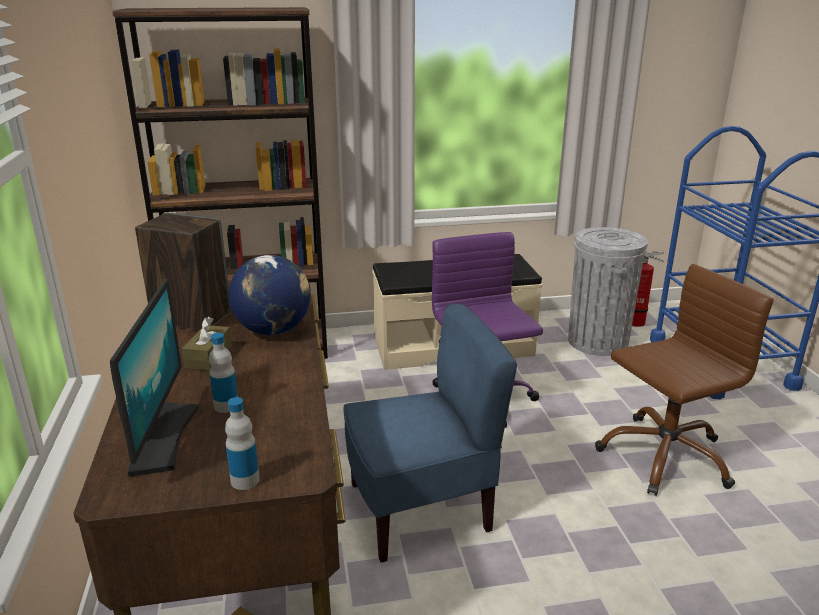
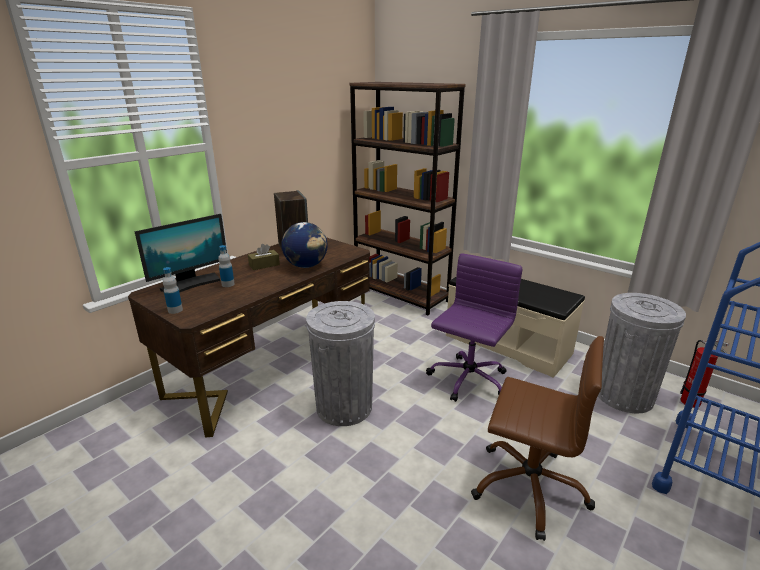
camera: 50 degrees right, 0 degrees up
(420, 509) = (344, 407): blue chair -> grey trash can

